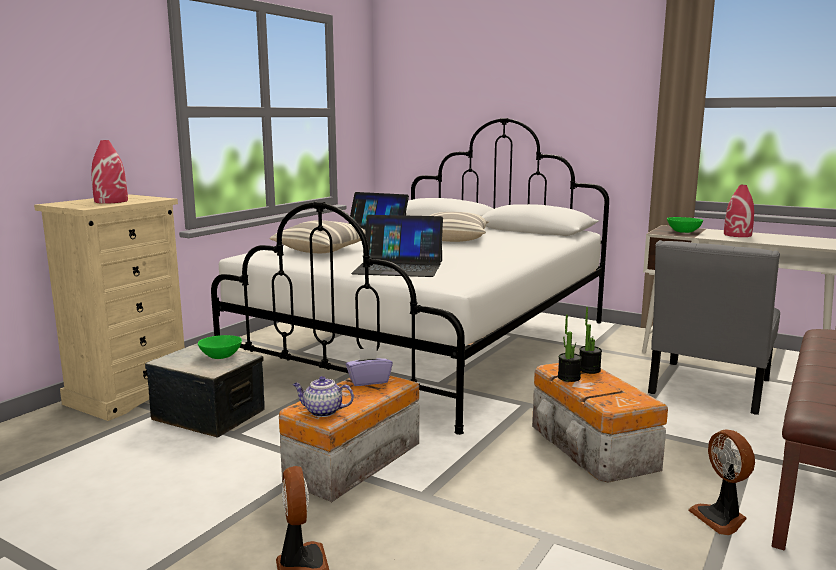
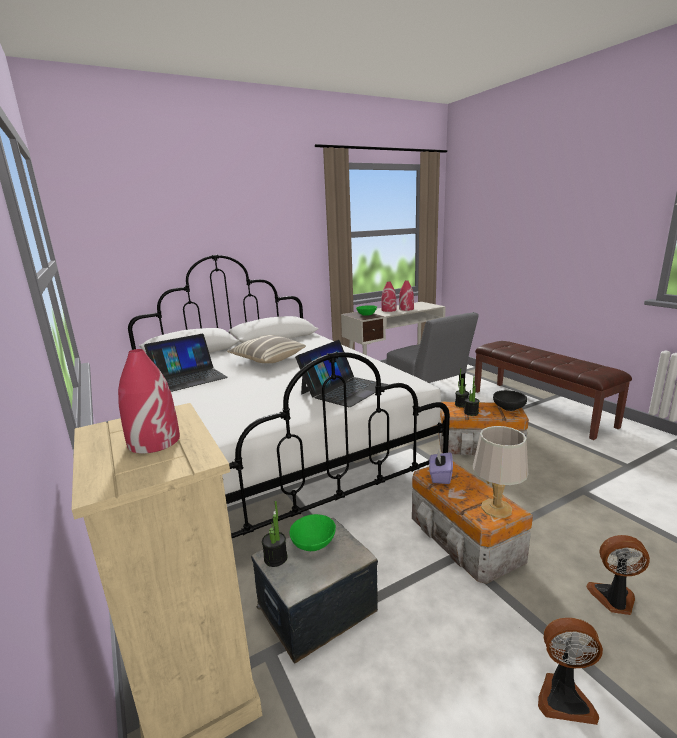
camera: 60 degrees left, 5 degrees up
(196, 349) = (275, 558): none -> potted plant
(322, 412) = (496, 509): teapot -> grey table lamp
(323, 250) = (234, 404): pillow -> none
(627, 398) = (509, 408): none -> black bowl
(721, 518) = (567, 441): fan -> fan (564, 697)
(768, 239) = (406, 309): none -> red vase

